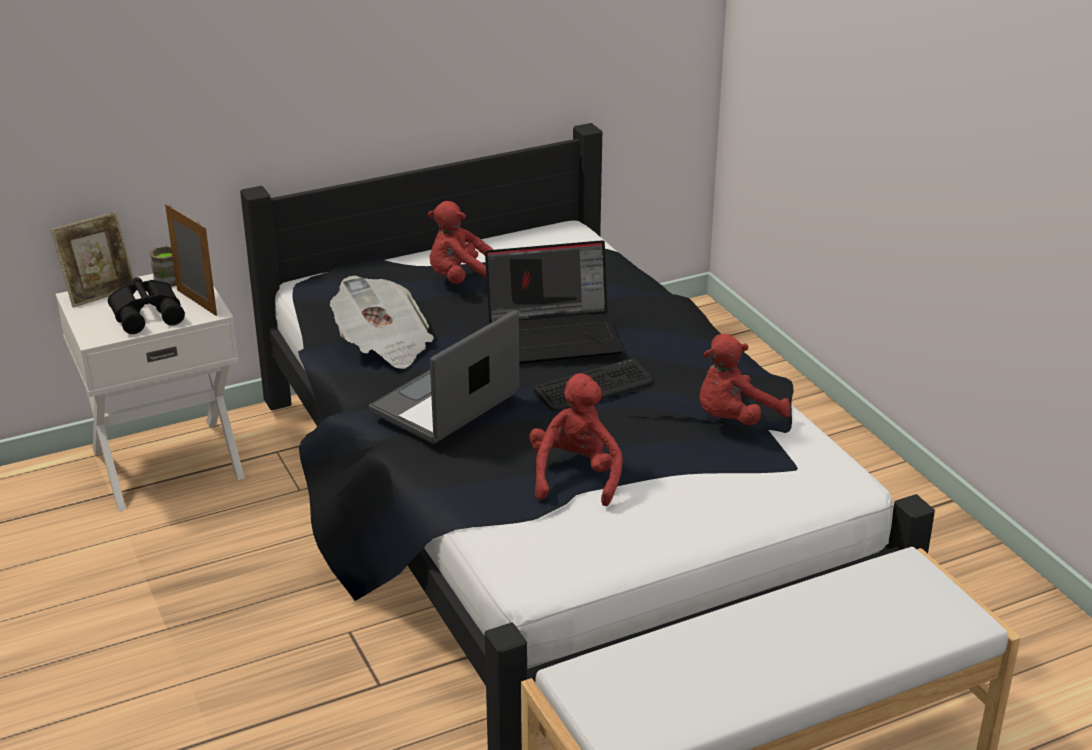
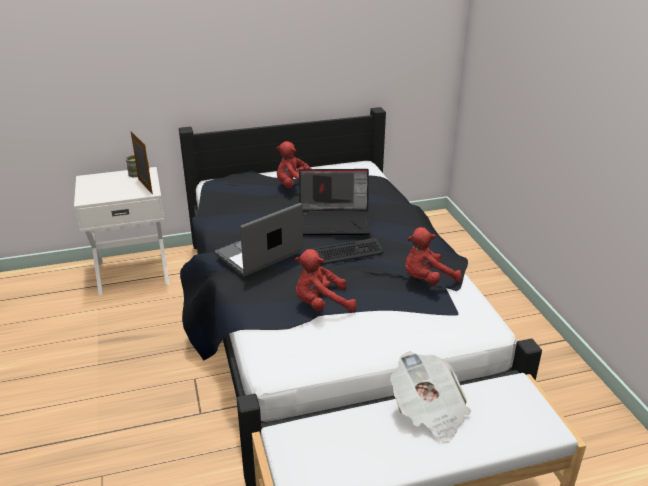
camera: 10 degrees right, 0 degrees up
(100, 293) = (98, 177): picture frame -> none
(148, 313) = (117, 189): black binoculars -> none
(384, 345) = (239, 218): newspaper -> newspaper (429, 412)
(575, 476) = (321, 304): red plush toy -> red plush toy turned 120 degrees counterclockwise

